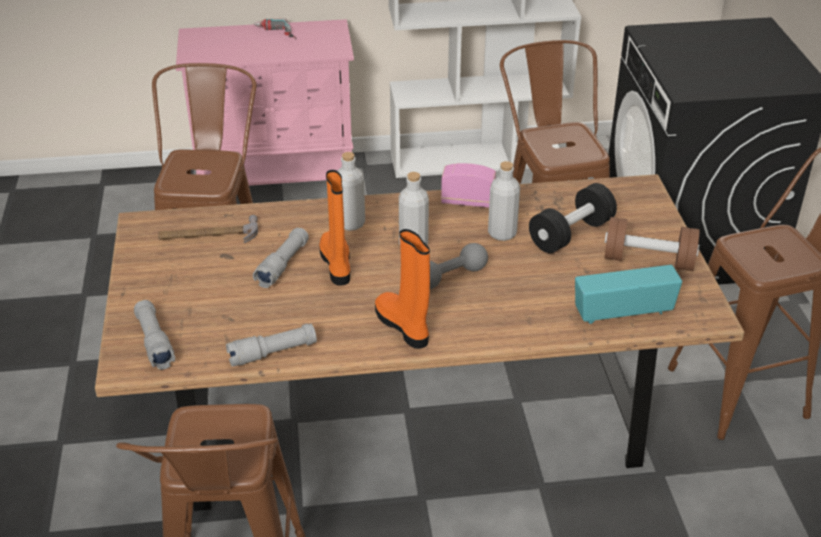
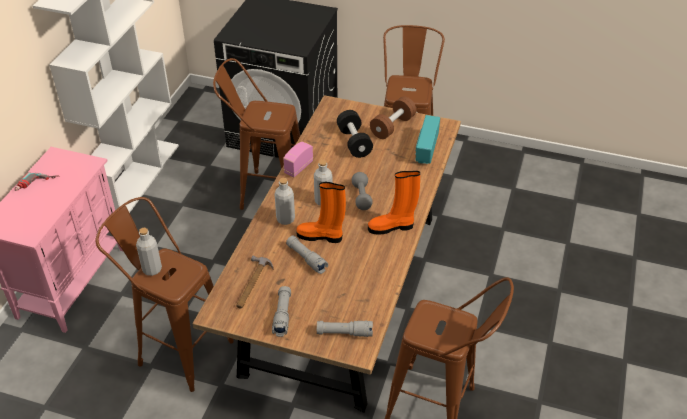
camera: 65 degrees left, 5 degrees up
(272, 353) = (384, 284): grey flashlight -> grey flashlight (282, 315)
(502, 233) = (336, 165): grey bottle -> grey bottle (152, 269)

